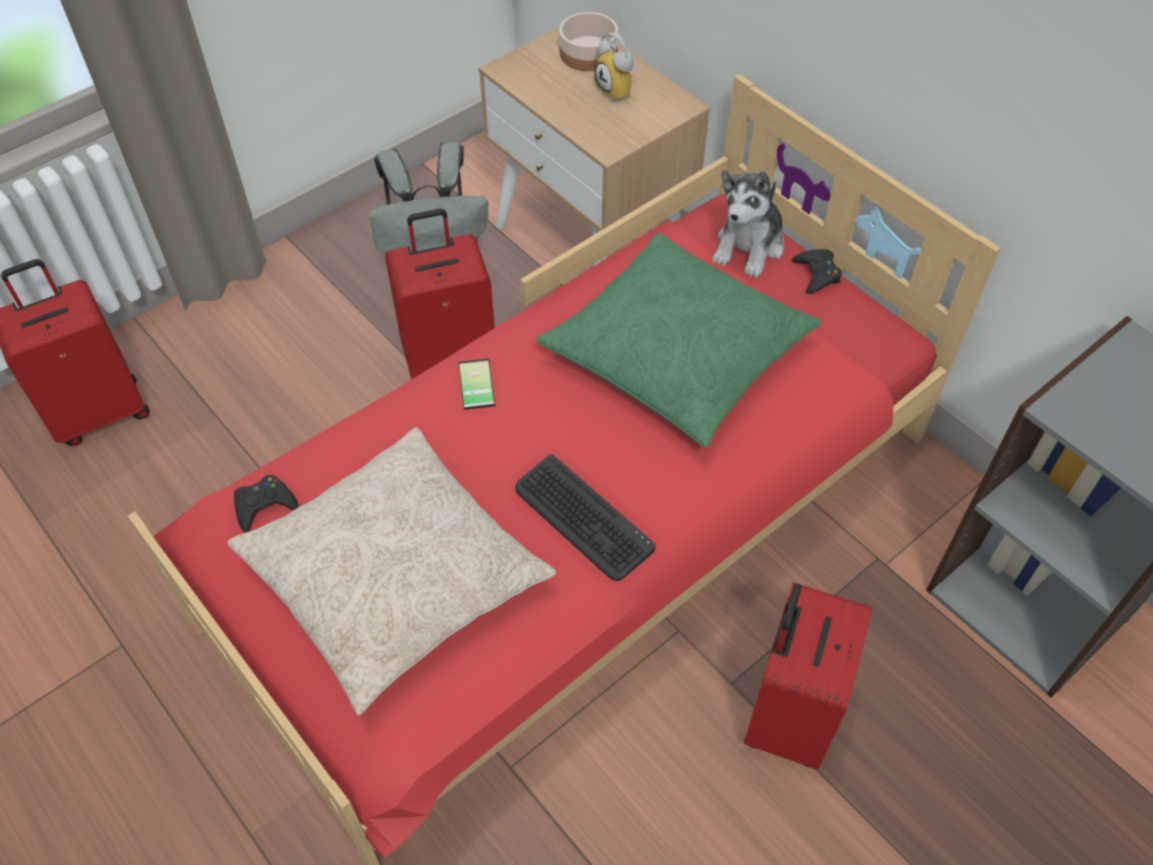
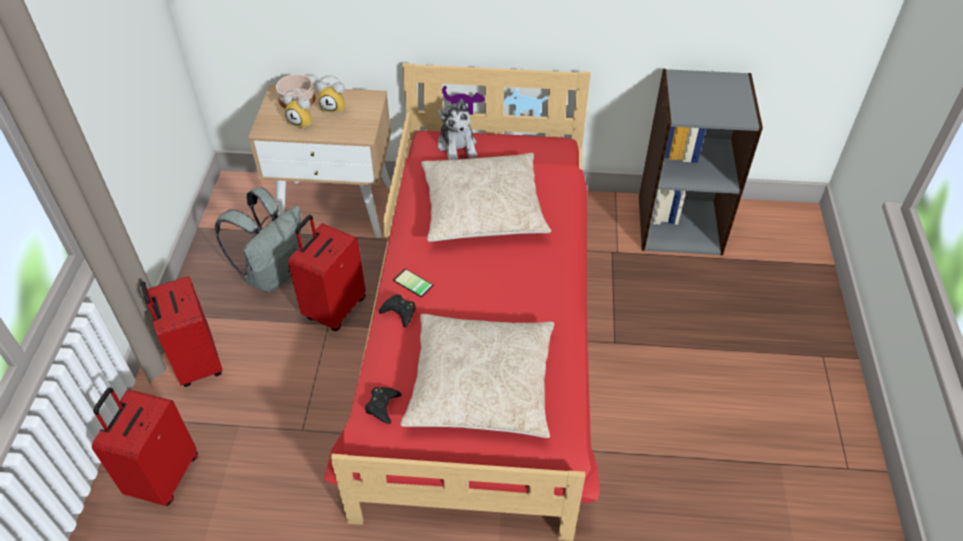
camera: 45 degrees left, 5 degrees down
(560, 86) = (303, 122): none -> alarm clock
(582, 518) = (528, 300): keyboard -> none
(677, 353) = (483, 209): green pillow -> beige pillow
(787, 715) = (647, 337): red suitcase -> red suitcase (196, 363)
(817, 274) = (499, 139): black game controller -> black game controller (399, 312)

